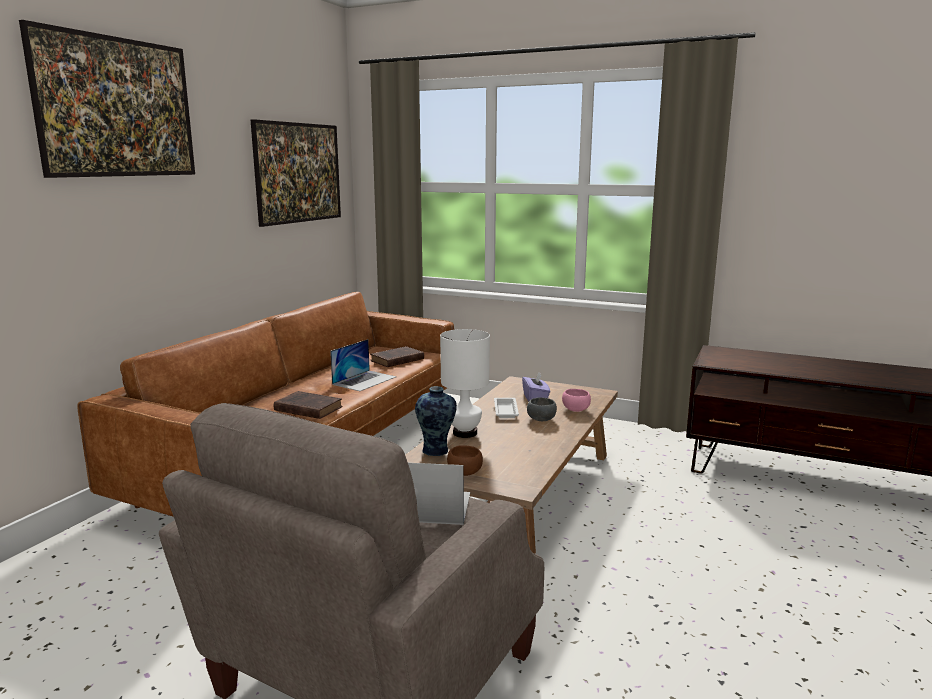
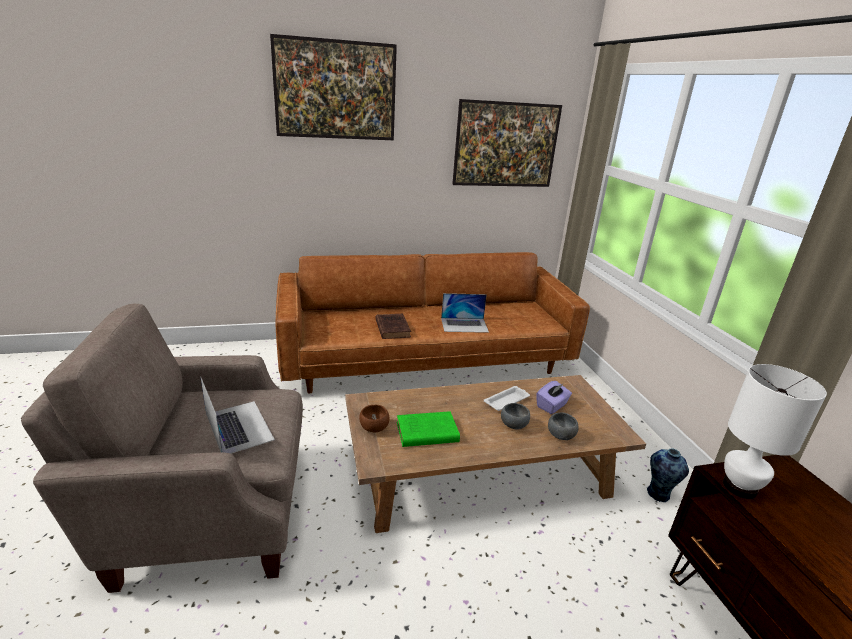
camera: 50 degrees right, 10 degrees up
(396, 360) = (519, 319): brown book -> none
(436, 451) = (395, 401): vase -> vase (658, 495)
(464, 433) = (440, 400): white table lamp -> white table lamp (739, 487)
(504, 454) = (425, 432): none -> green book
(575, 410) = (560, 435): pink bowl -> grey bowl

